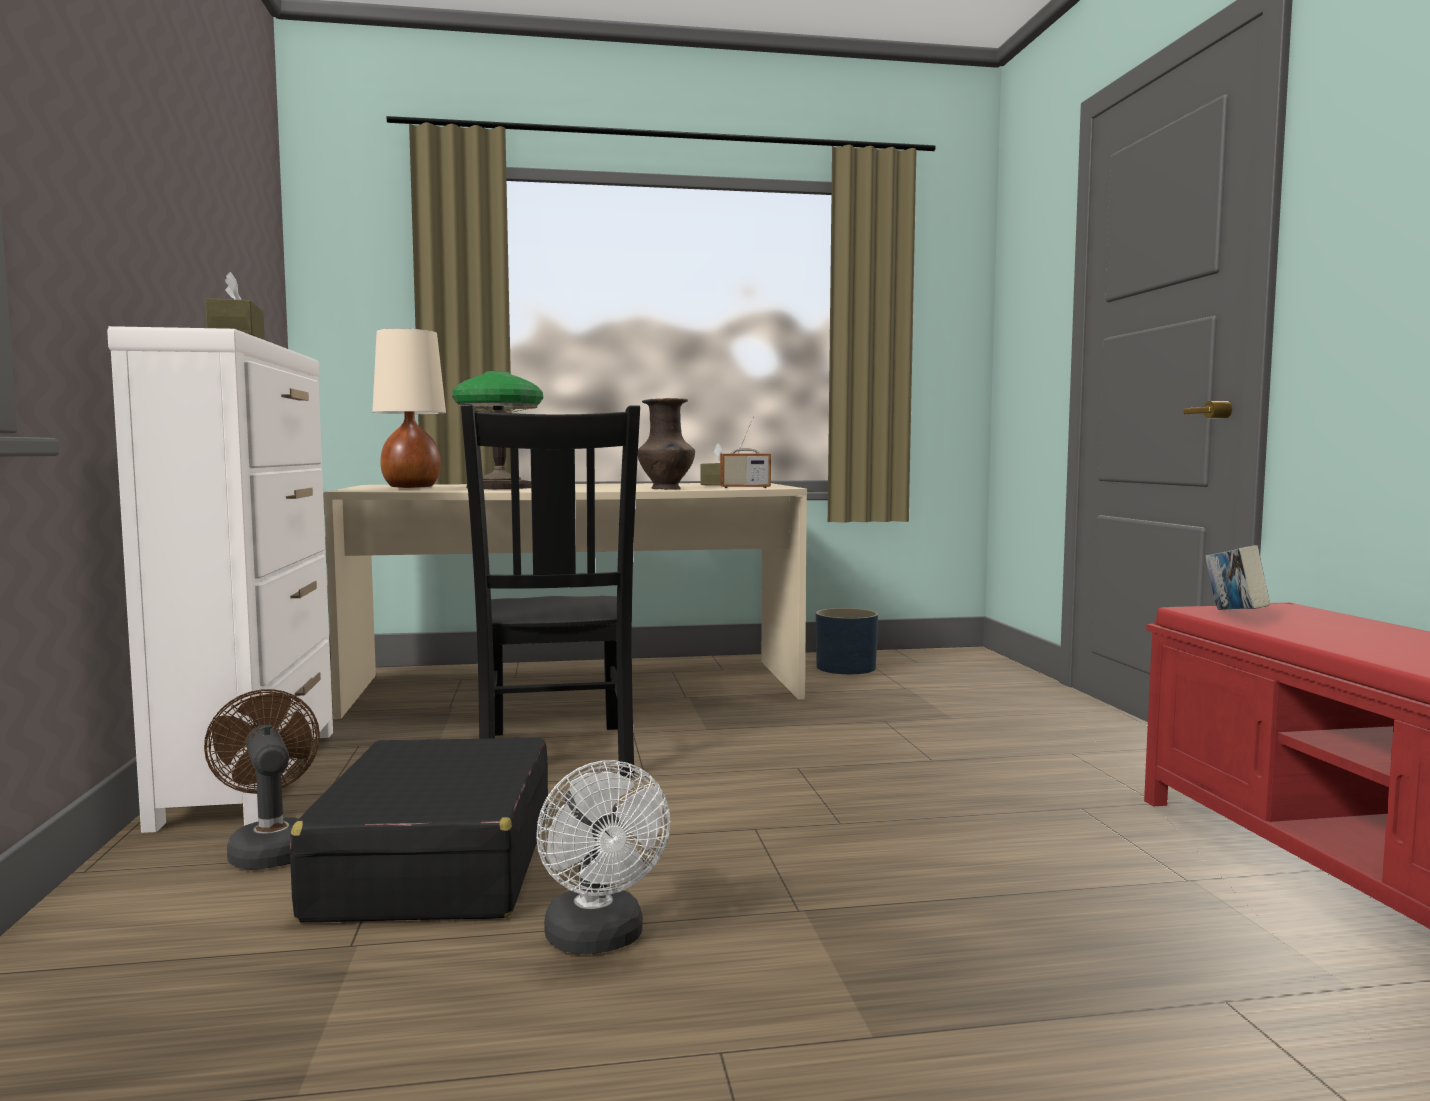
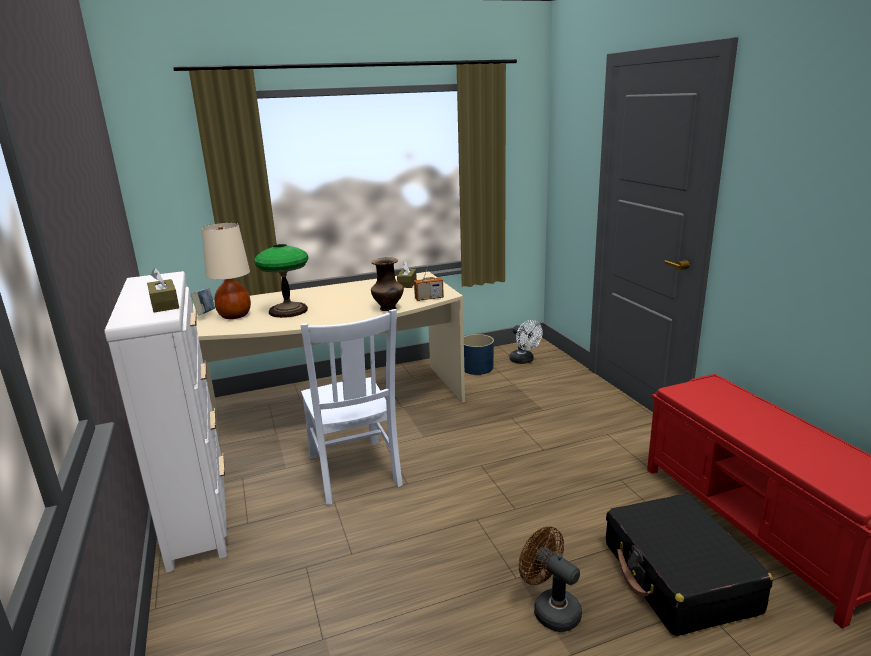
camera: 10 degrees left, 15 degrees up
(270, 849) = (243, 574): brown fan -> brown fan (550, 609)
(435, 864) = (334, 572): black suitcase -> black suitcase (678, 577)
(555, 756) = (354, 472): black chair -> white chair
(599, 940) = (435, 615): white fan -> white fan (524, 361)
(1234, 616) = (694, 398): book -> book (205, 314)

